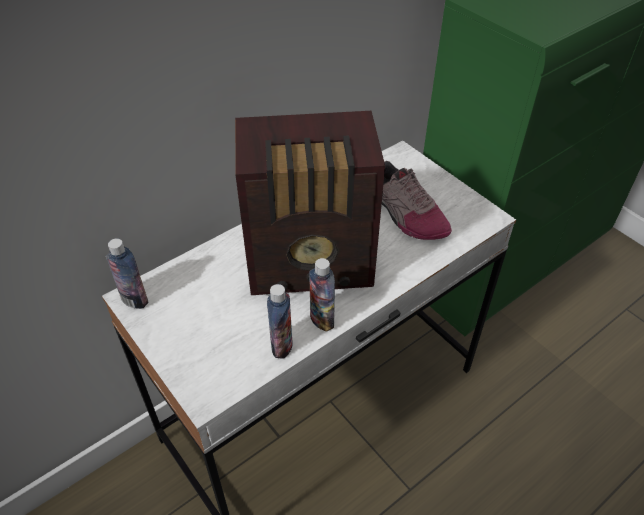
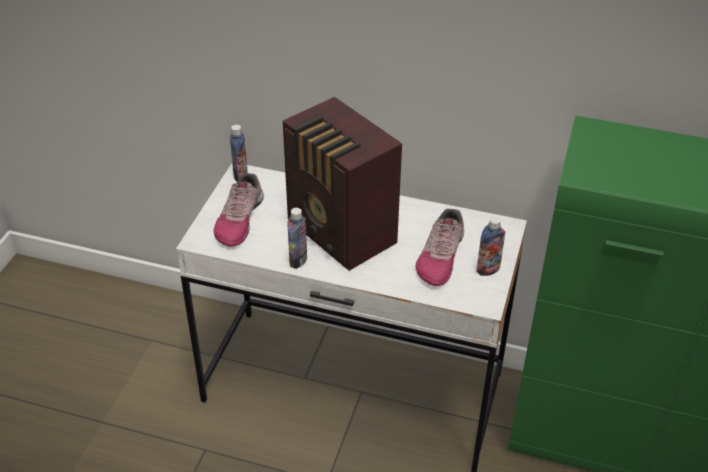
camera: 55 degrees right, 5 degrees down
(208, 338) = (239, 219): none -> shoe
(282, 345) = (261, 252): bottle -> bottle (488, 269)

